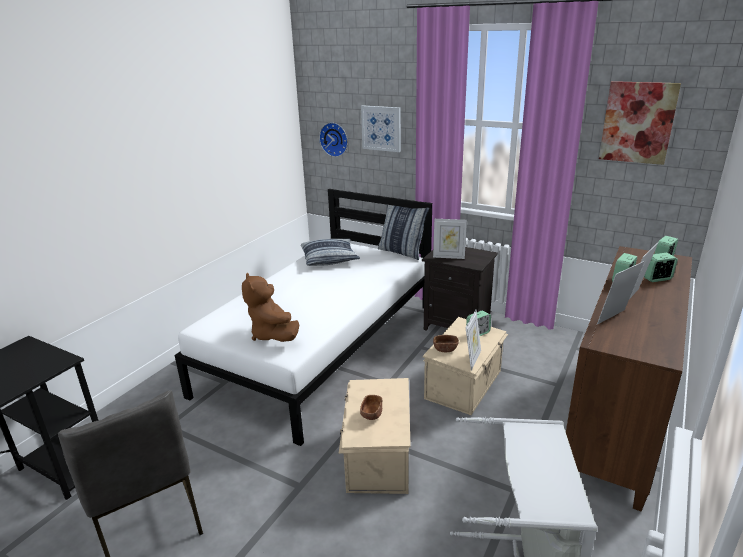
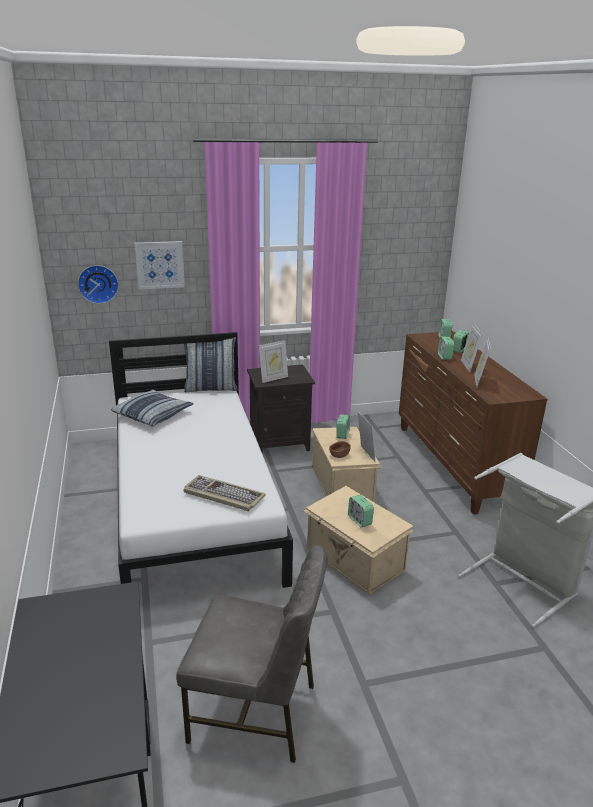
camera: 45 degrees left, 0 degrees up
(273, 335) = (222, 495): brown plush toy -> keyboard
(371, 414) = (360, 520): brown bowl -> alarm clock
(637, 122) = (395, 236): picture -> none

